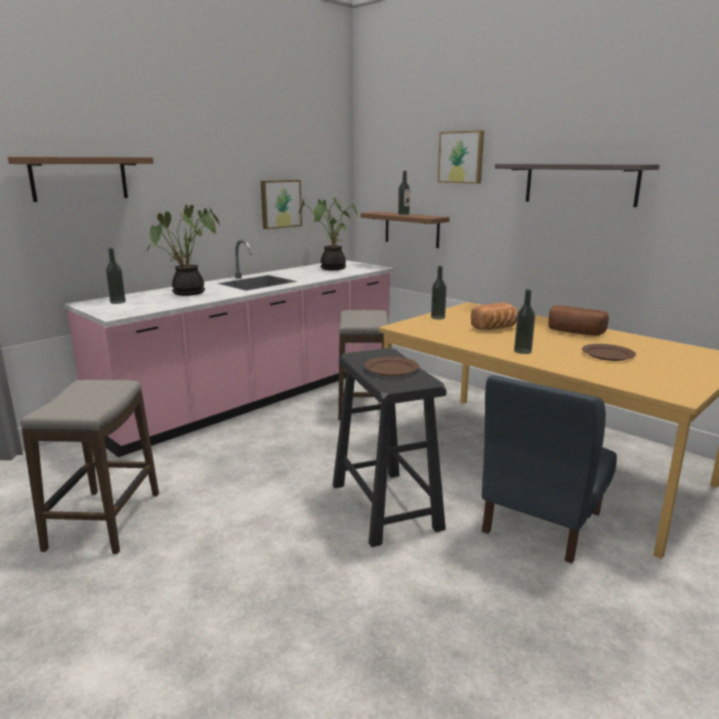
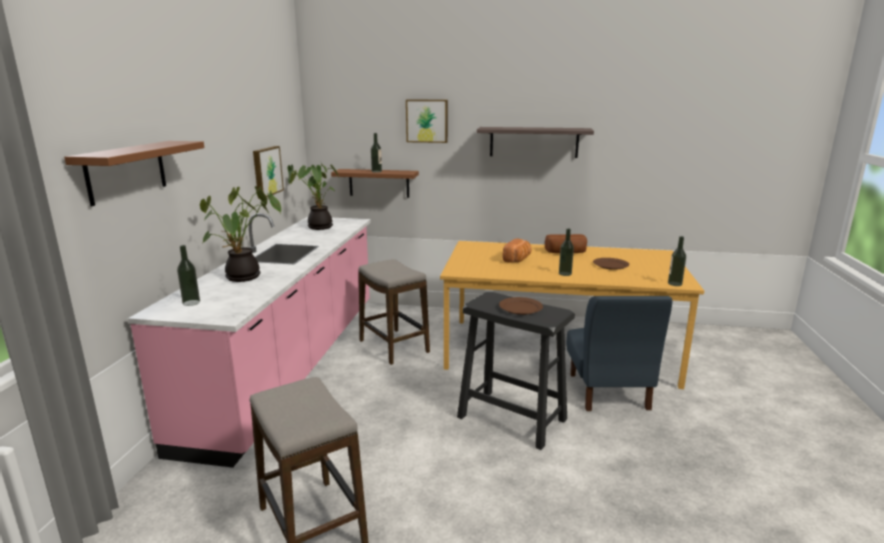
camera: 35 degrees left, 0 degrees up
(438, 317) = (465, 258): bottle -> bottle (674, 284)

